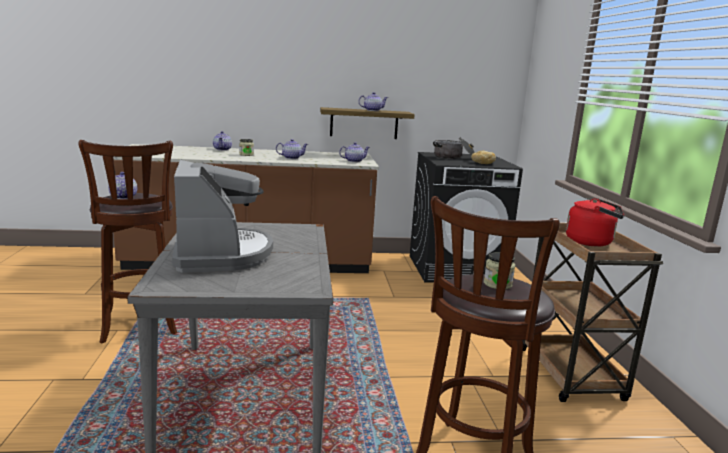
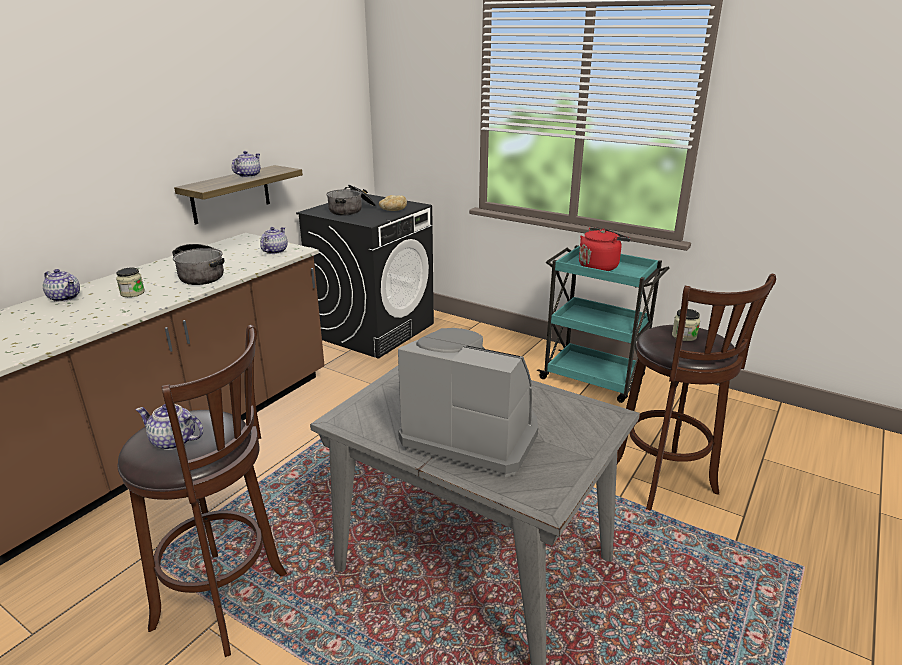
camera: 50 degrees left, 10 degrees up
(291, 158) = (201, 275): teapot -> cooking pot
(571, 375) = (594, 379): brown cart -> turquoise cart

